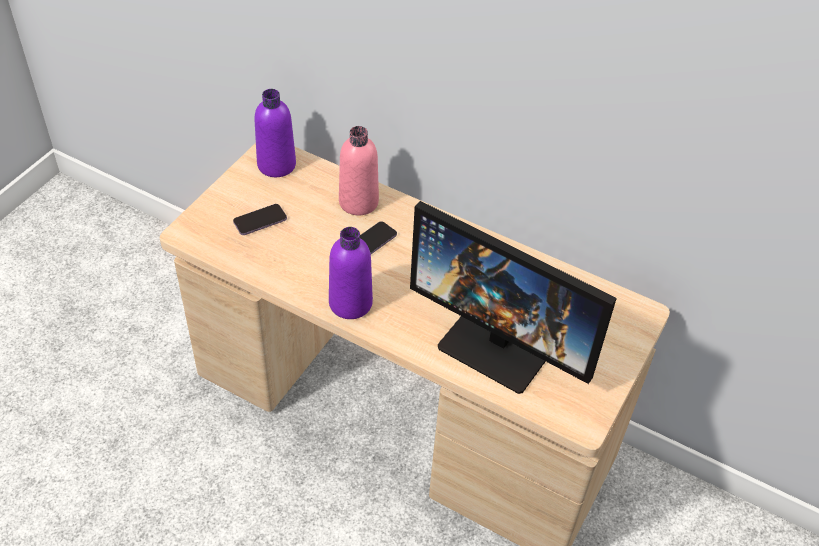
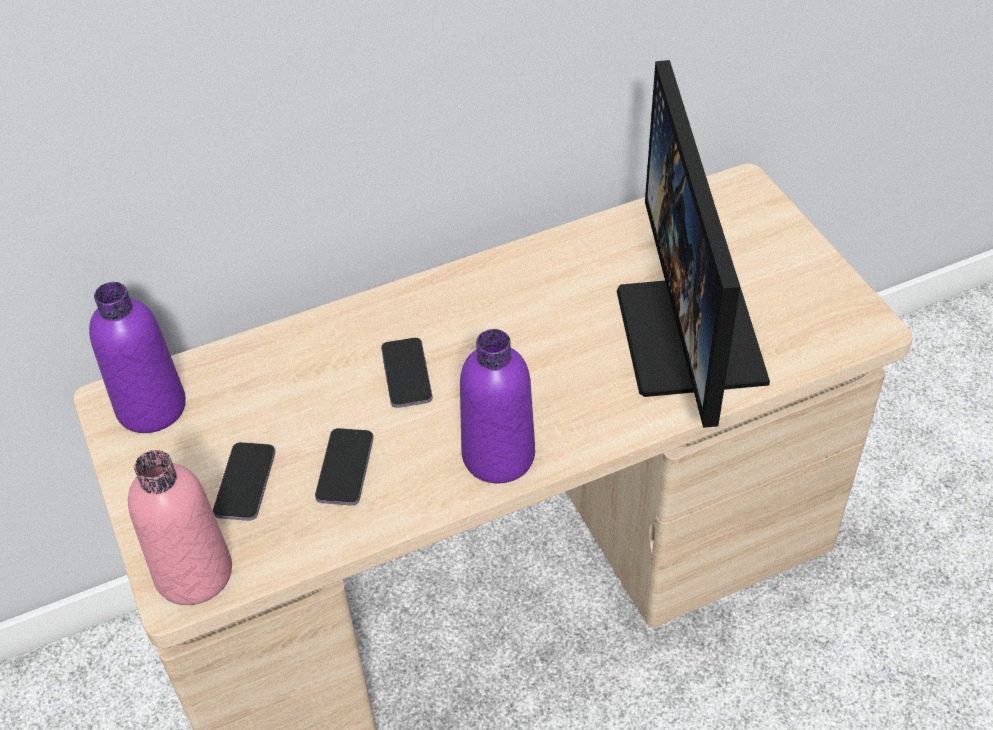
camera: 50 degrees left, 0 degrees up
(296, 250) = (345, 468): none -> phone
(358, 202) = (319, 351): pink bottle -> pink bottle (194, 573)
(500, 343) = (691, 336): monitor -> monitor turned 105 degrees clockwise

